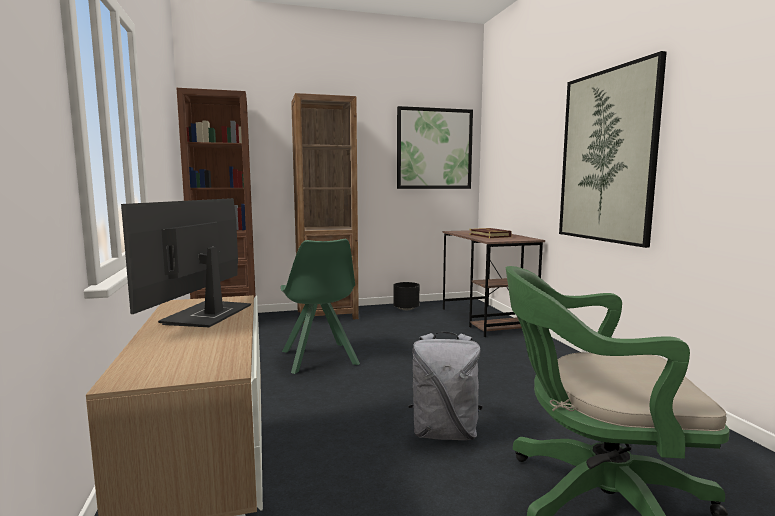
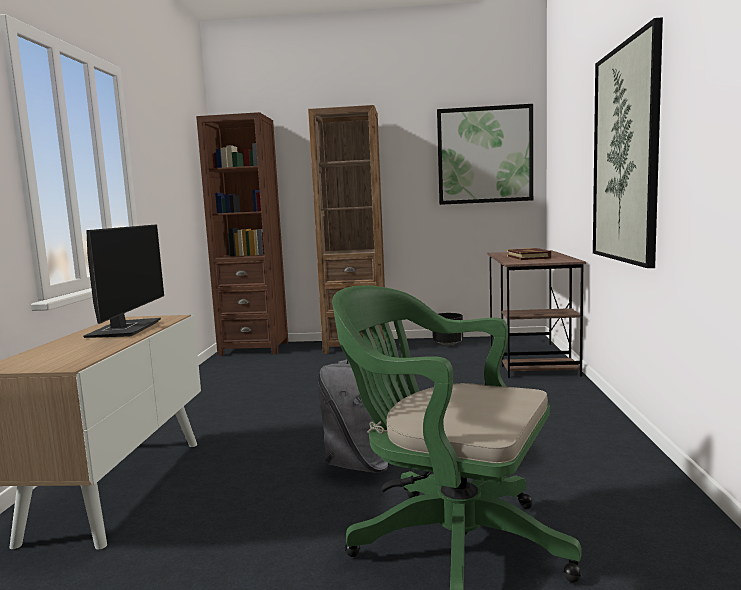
camera: 20 degrees right, 0 degrees up
(207, 315) = (125, 329): monitor -> monitor turned 150 degrees clockwise
(319, 359) = (308, 388): green chair -> none

